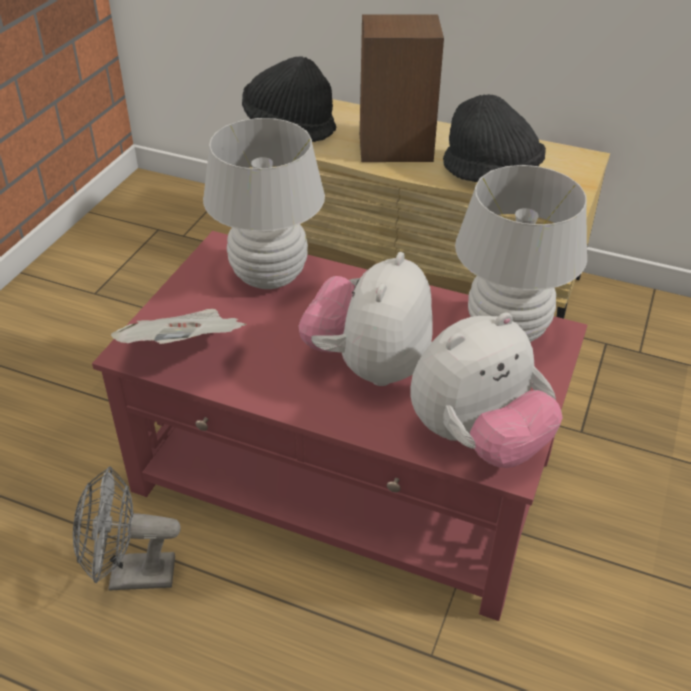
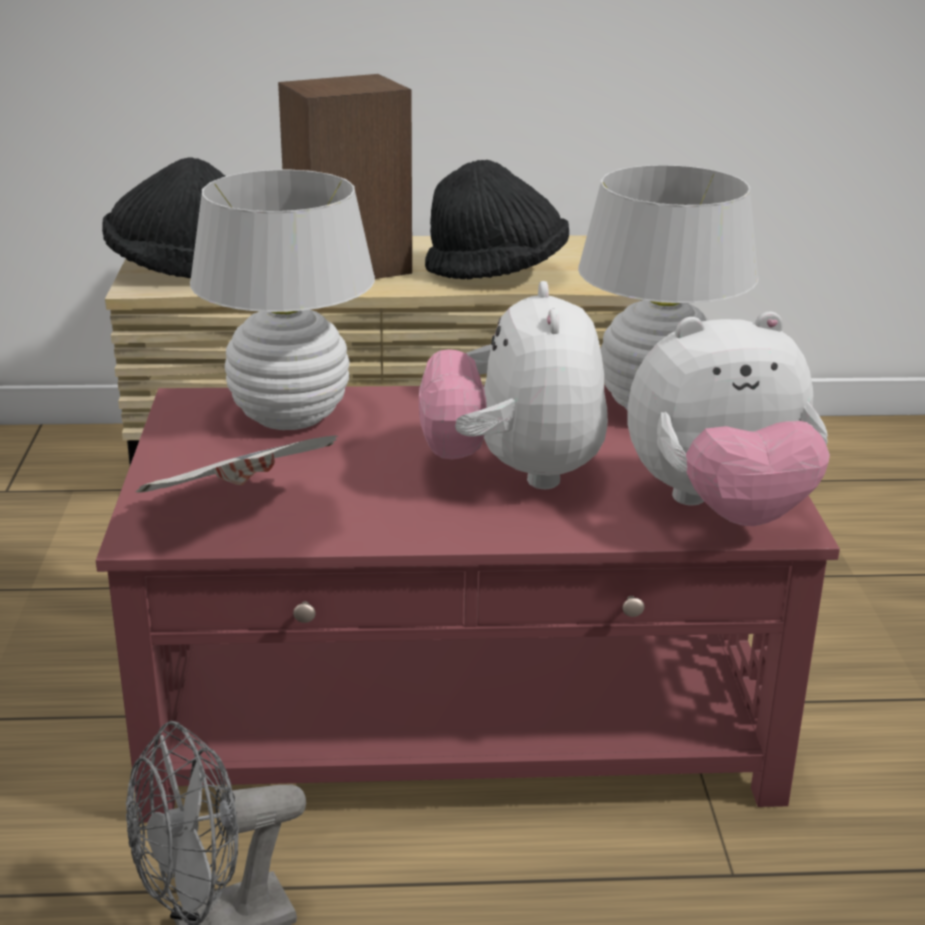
camera: 25 degrees left, 15 degrees down
(477, 439) = (720, 510): plush toy -> plush toy turned 45 degrees clockwise

